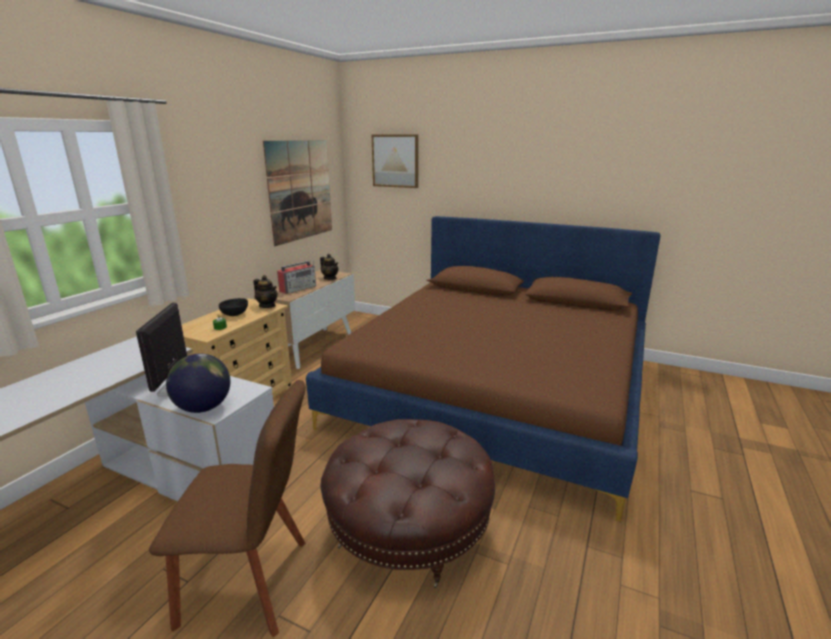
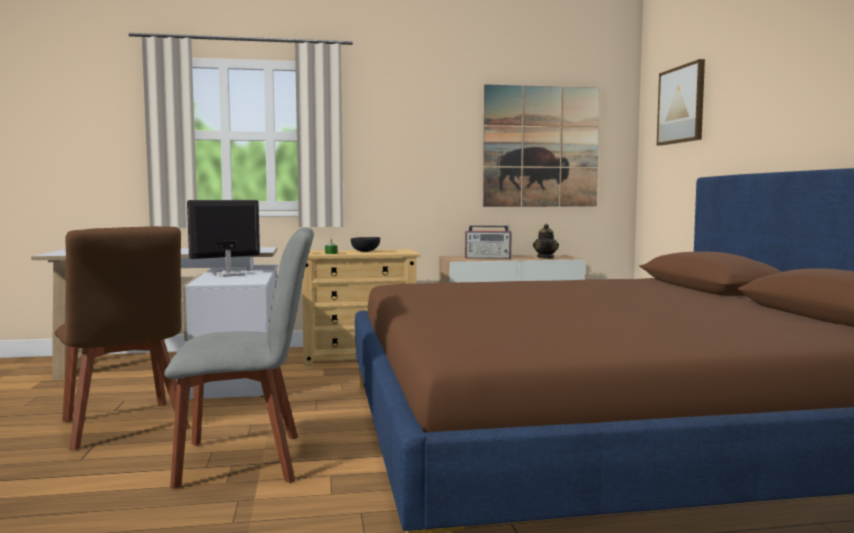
camera: 55 degrees right, 15 degrees down
(203, 408) = (207, 281): globe -> none
(267, 306) = (404, 252): teapot -> none
(409, 527) = (248, 460): brown ottoman -> grey chair

